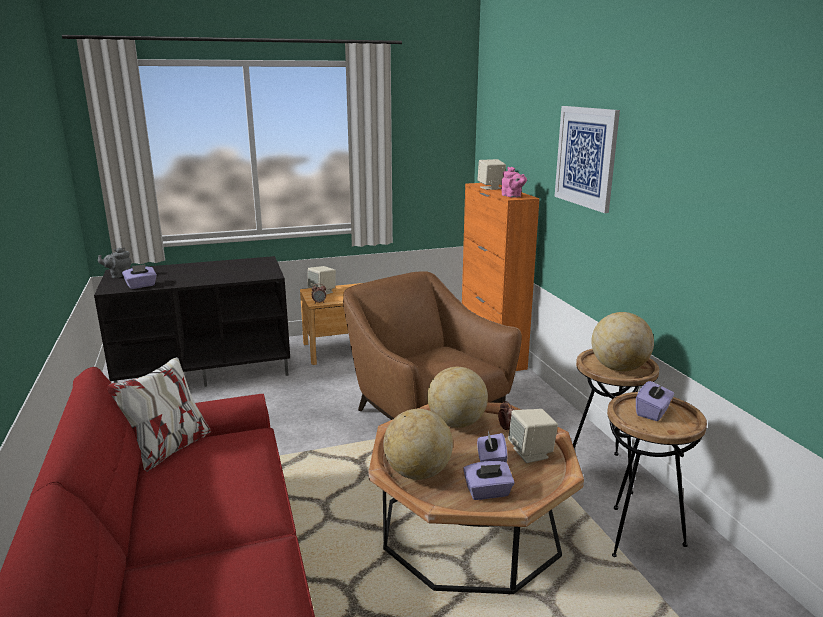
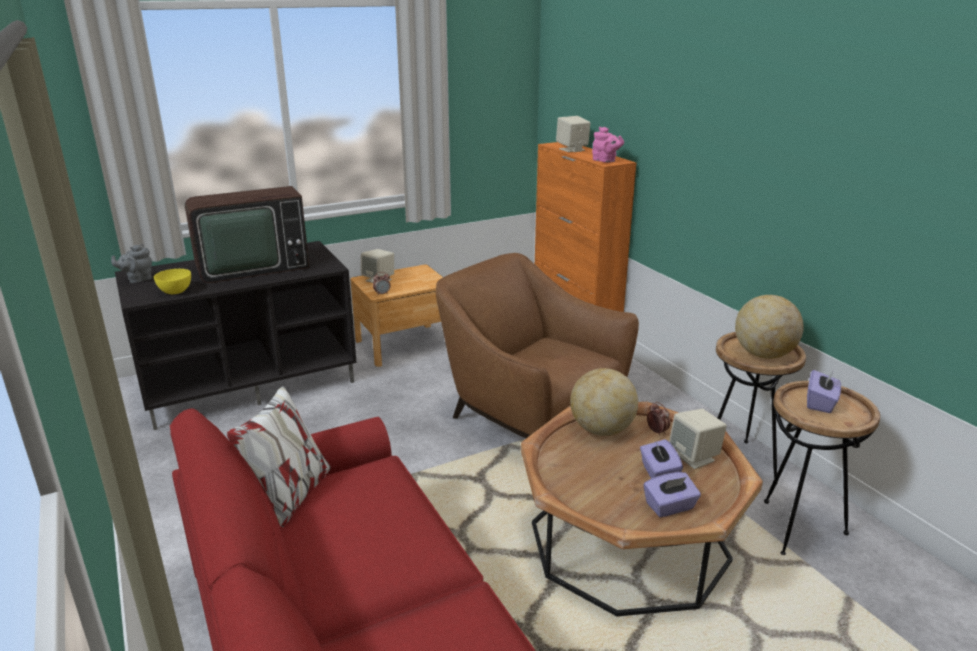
camera: 10 degrees left, 5 degrees up
(141, 285) = (175, 291): purple tissue box -> yellow bowl
(209, 271) = (250, 266): none -> television
(418, 473) = (587, 493): globe -> none
(586, 157) = (702, 118): picture -> none

